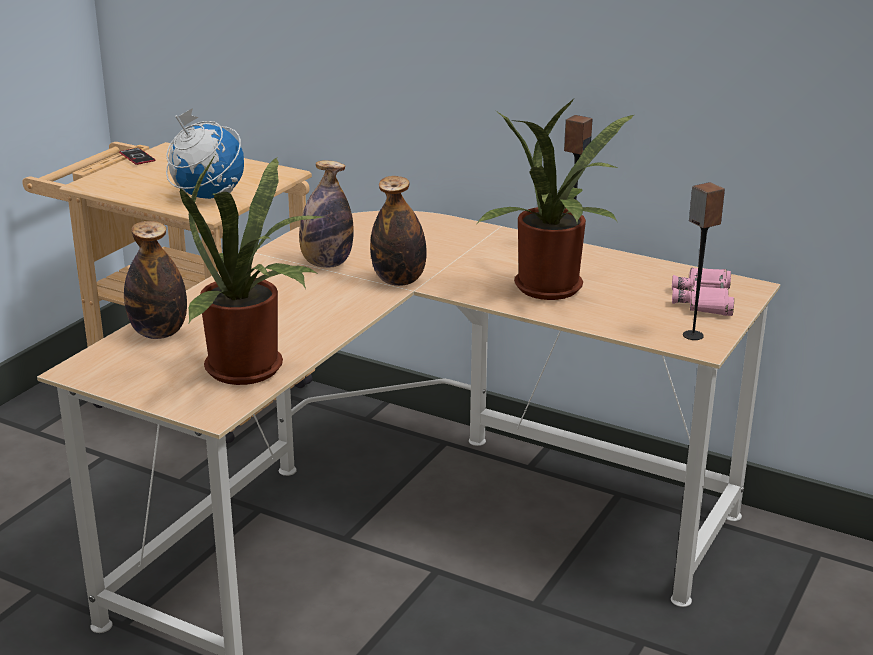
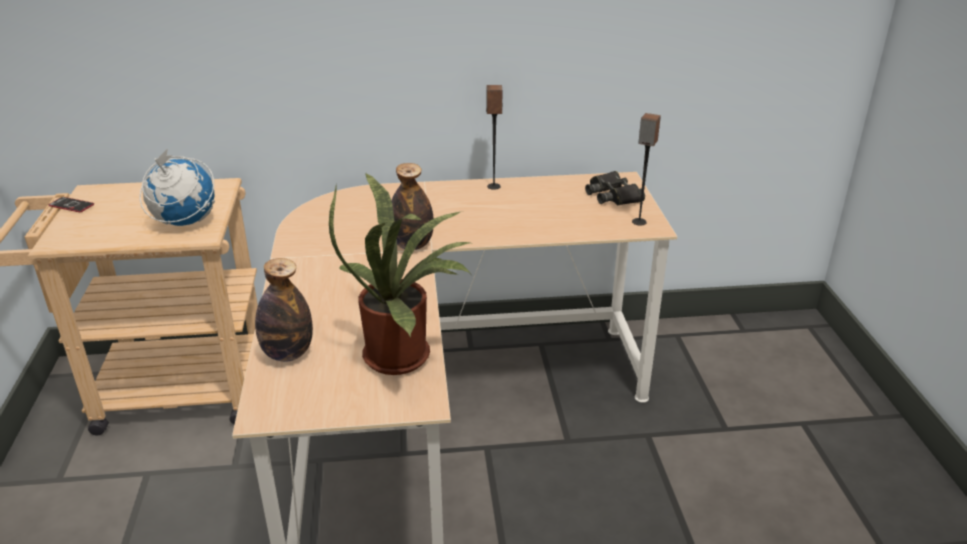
camera: 35 degrees left, 5 degrees up
(326, 264) = (342, 249): bottle -> none
(553, 291) = (520, 218): potted plant -> none
(704, 299) = (613, 195): pink binoculars -> black binoculars

